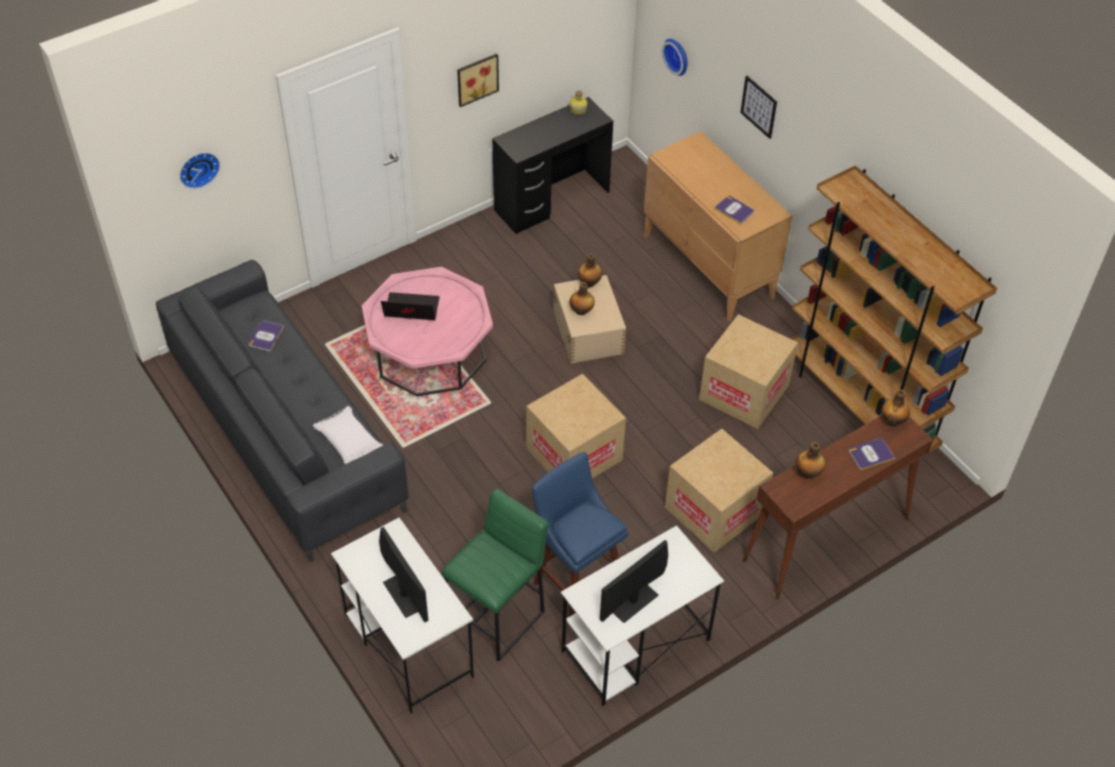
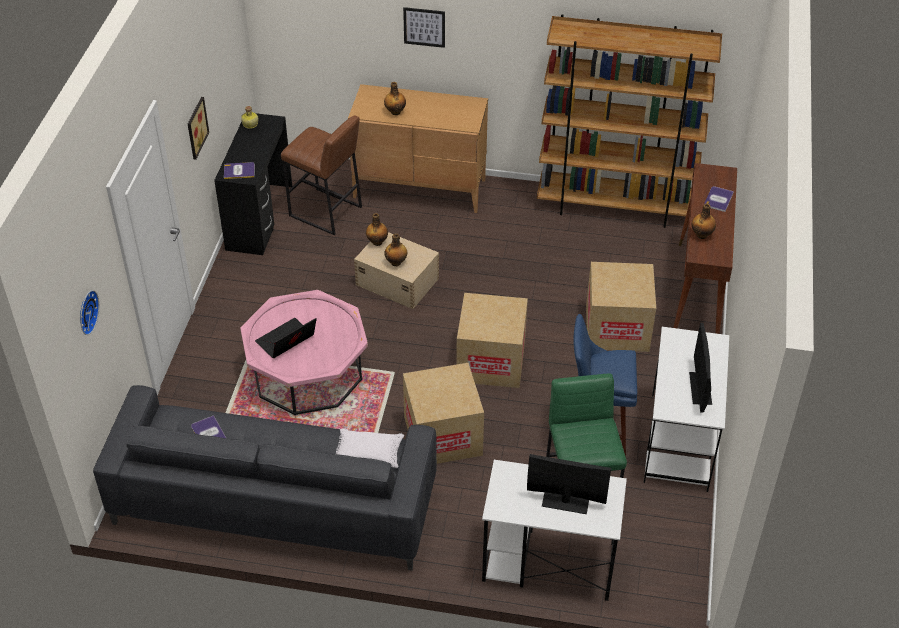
camera: 45 degrees left, 5 degrees down
(608, 233) = (326, 212): none -> brown stool
(677, 56) = (313, 33): wall clock -> none
(734, 210) = (449, 117): book -> book (239, 171)
(744, 392) = (542, 247): cardboard box -> cardboard box (443, 435)
(893, 421) = (704, 173): bottle -> bottle (395, 112)

